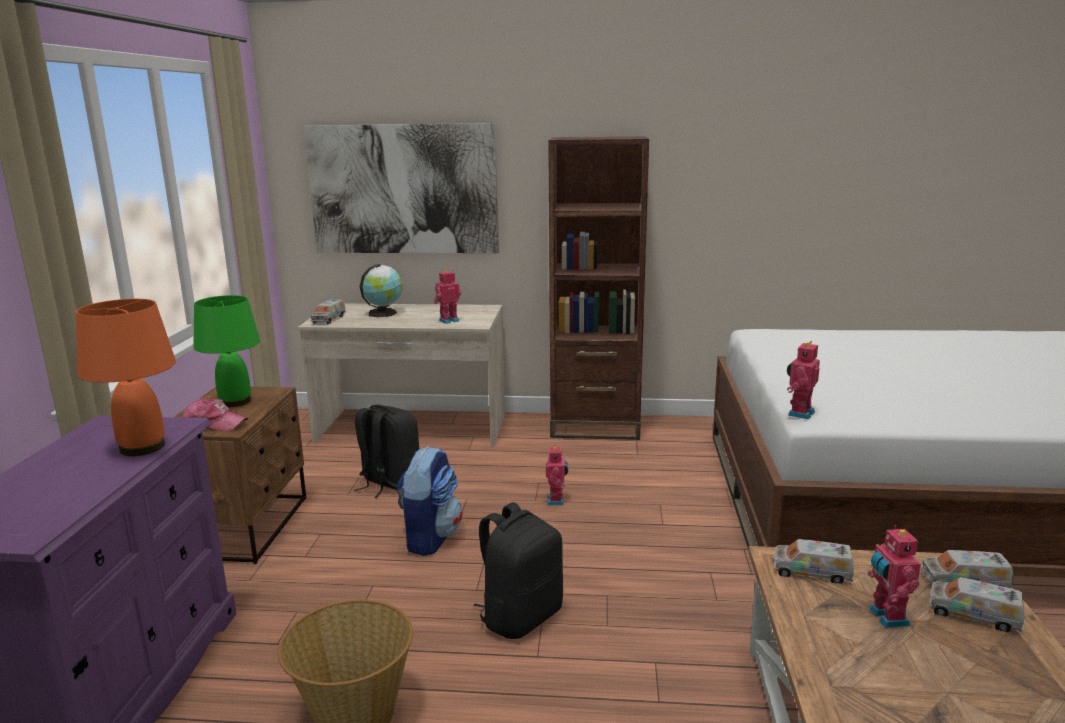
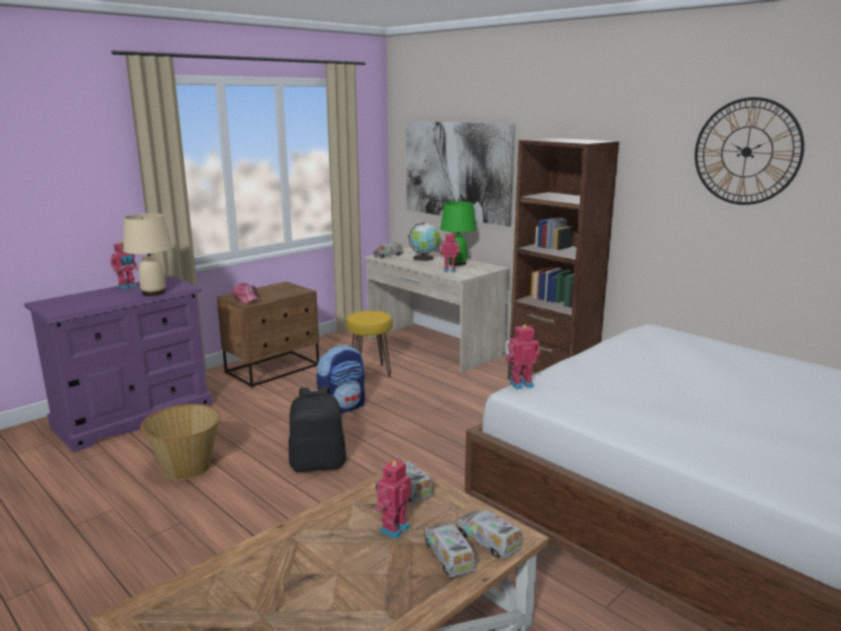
camera: 40 degrees right, 0 degrees up
(143, 447) = (154, 293): orange table lamp -> beige table lamp
(235, 402) = (276, 291): green table lamp -> green table lamp (457, 263)
(388, 483) = (370, 372): black backpack -> yellow stool
(557, 501) = (443, 416): toy robot -> toy robot (127, 287)
(787, 139) = (746, 152): none -> wall clock

